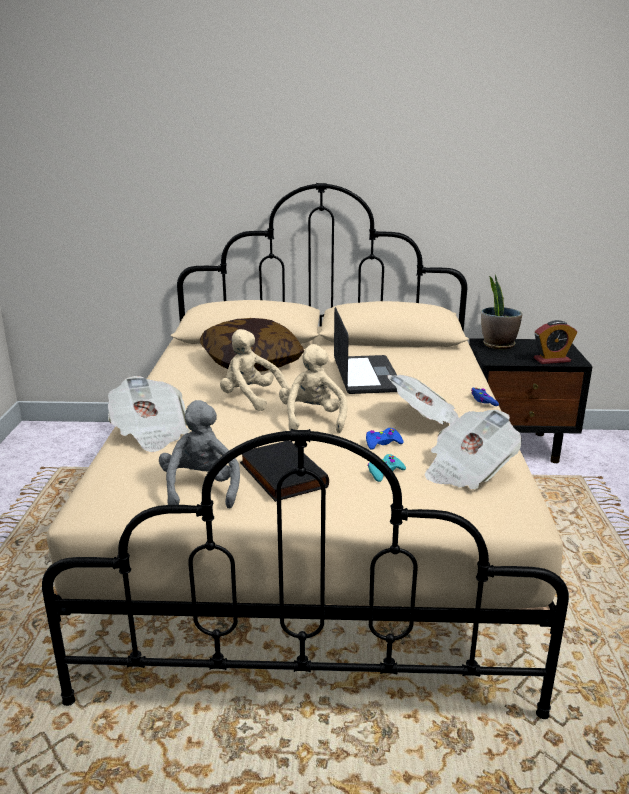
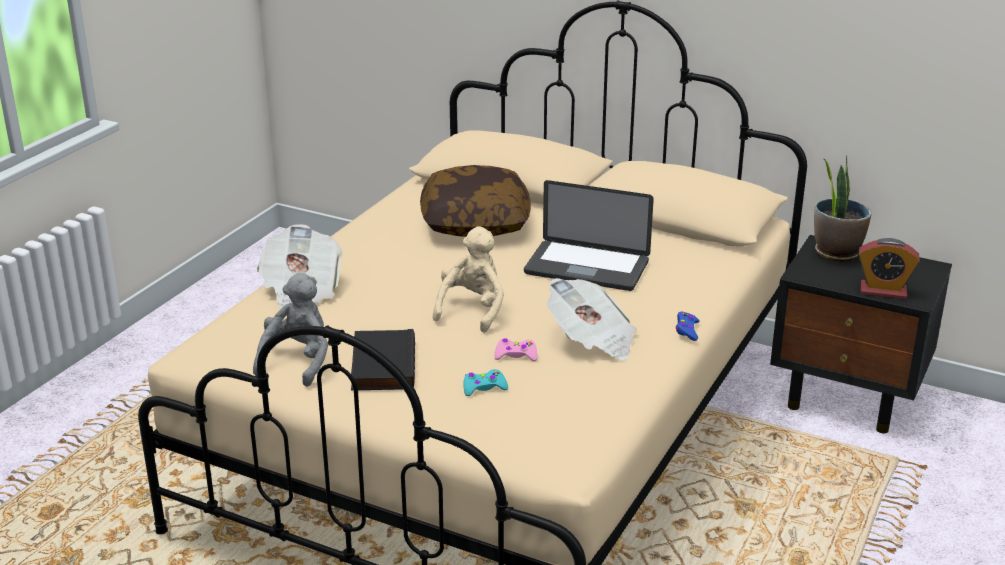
camera: 25 degrees right, 5 degrees up
(251, 398) = (433, 270): beige plush toy -> none
(366, 376) = (586, 268): laptop -> laptop turned 90 degrees clockwise
(382, 443) = (516, 355): blue game controller -> pink game controller
(467, 471) = (569, 408): newspaper -> none

